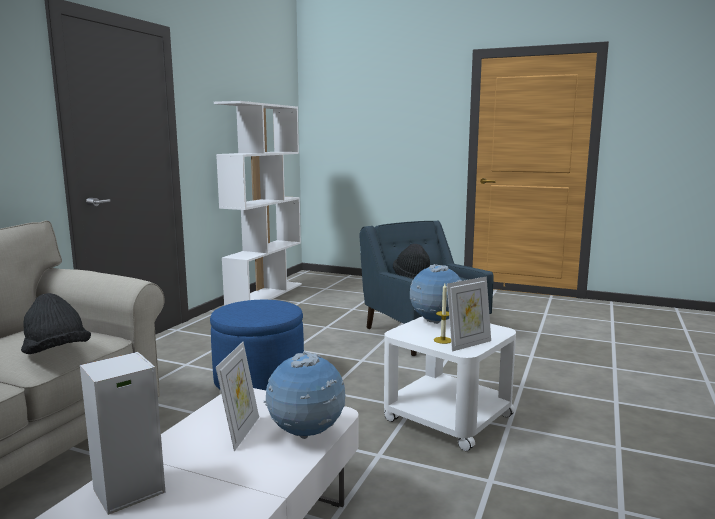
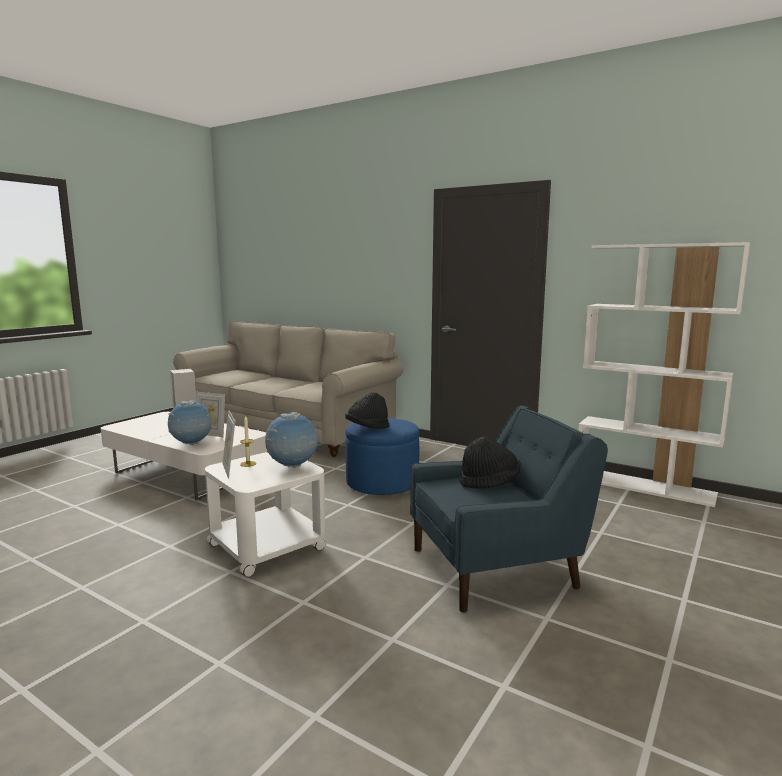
camera: 100 degrees right, 0 degrees up
(56, 353) = (297, 390): black hat -> black hat (367, 428)

